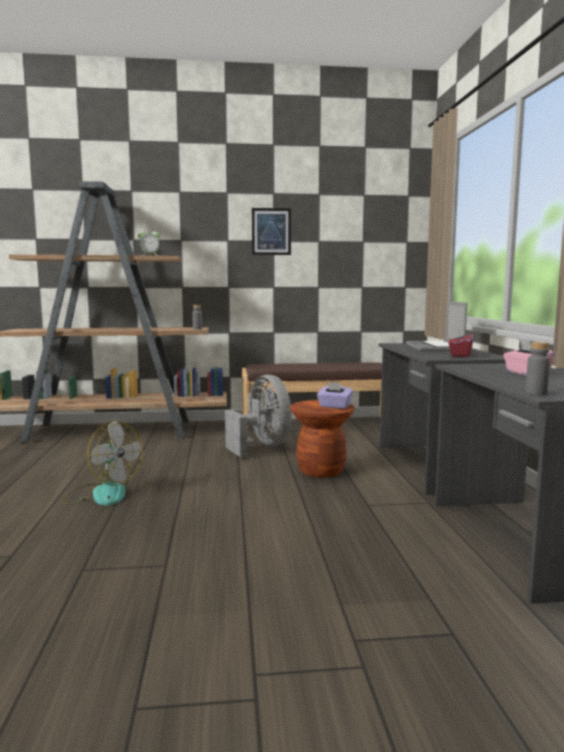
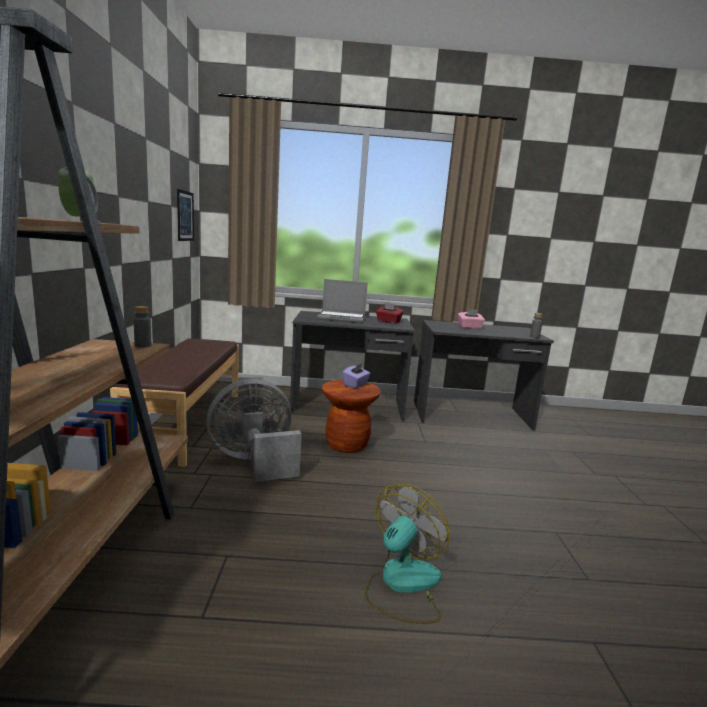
camera: 85 degrees left, 5 degrees up
(271, 231) = (118, 182): picture -> picture (185, 216)

